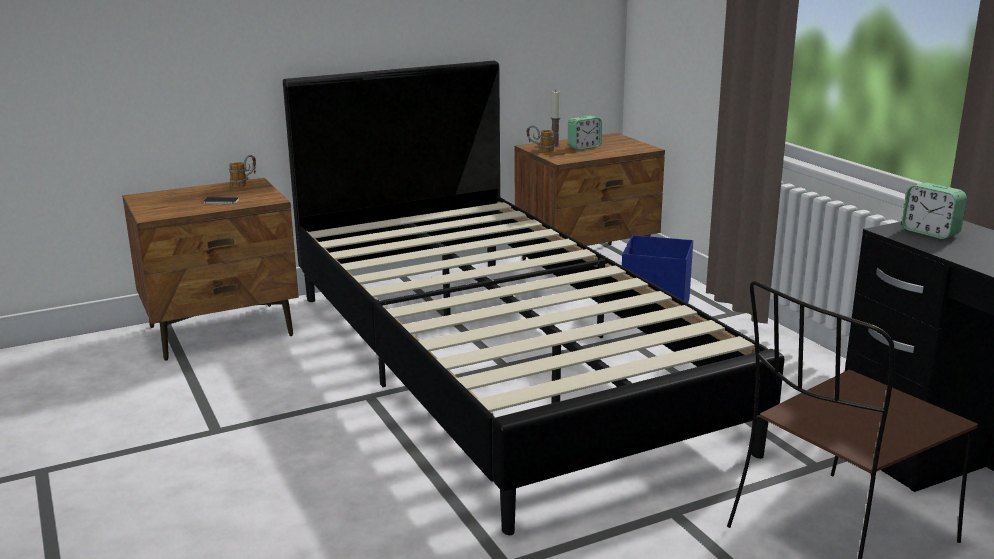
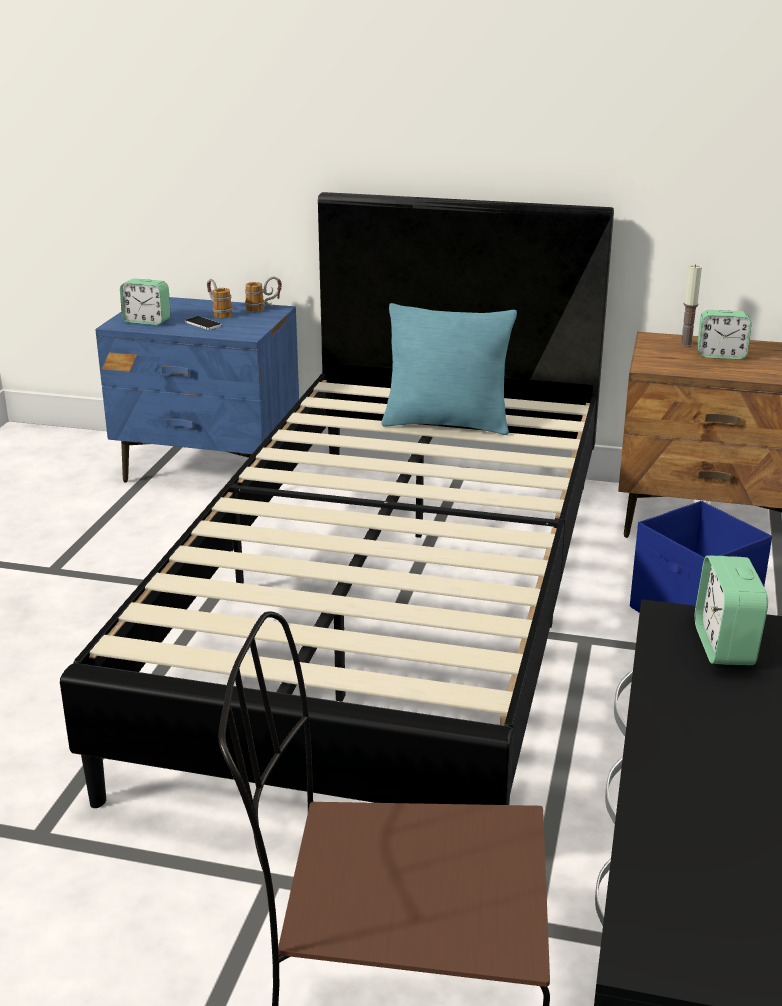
camera: 40 degrees right, 5 degrees up
(170, 209) = (147, 321): none -> alarm clock
(222, 331) = (210, 469): brown nightstand -> blue nightstand
(443, 232) = (446, 424): none -> turquoise pillow
(540, 150) = (654, 345): mug -> mug (218, 313)

